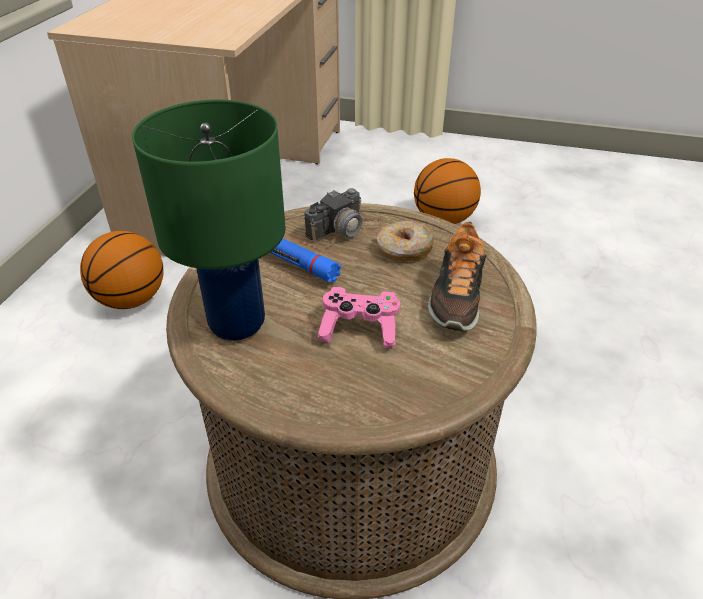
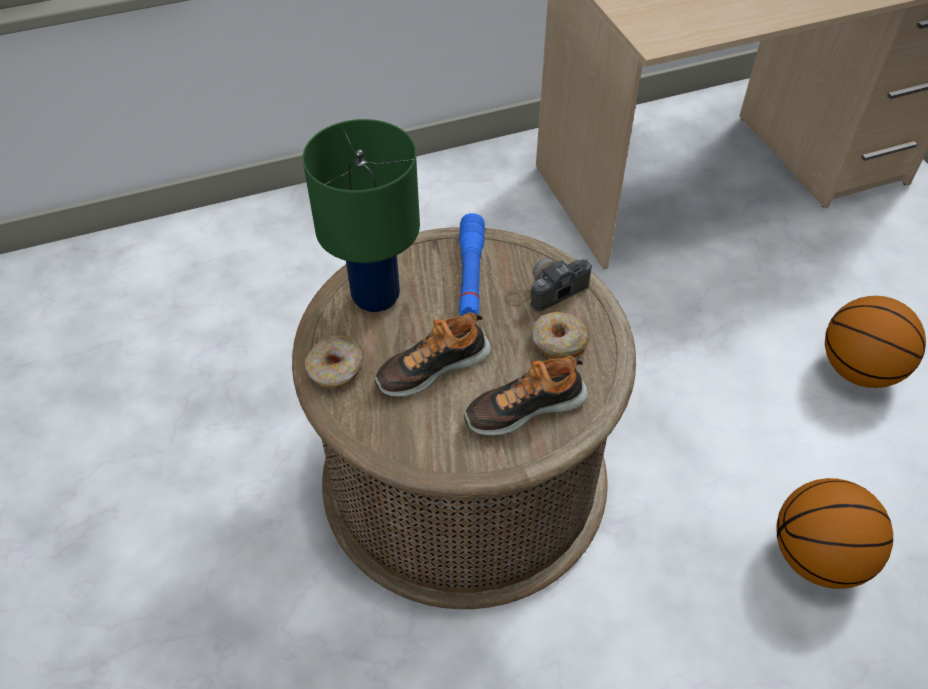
camera: 55 degrees right, 10 degrees up
(132, 299) = (491, 222): basketball -> basketball (818, 558)
(297, 394) = (336, 369): none -> donut
(345, 229) = (547, 290): camera -> camera turned 135 degrees clockwise
(359, 329) = (432, 367): pink game controller -> shoe

